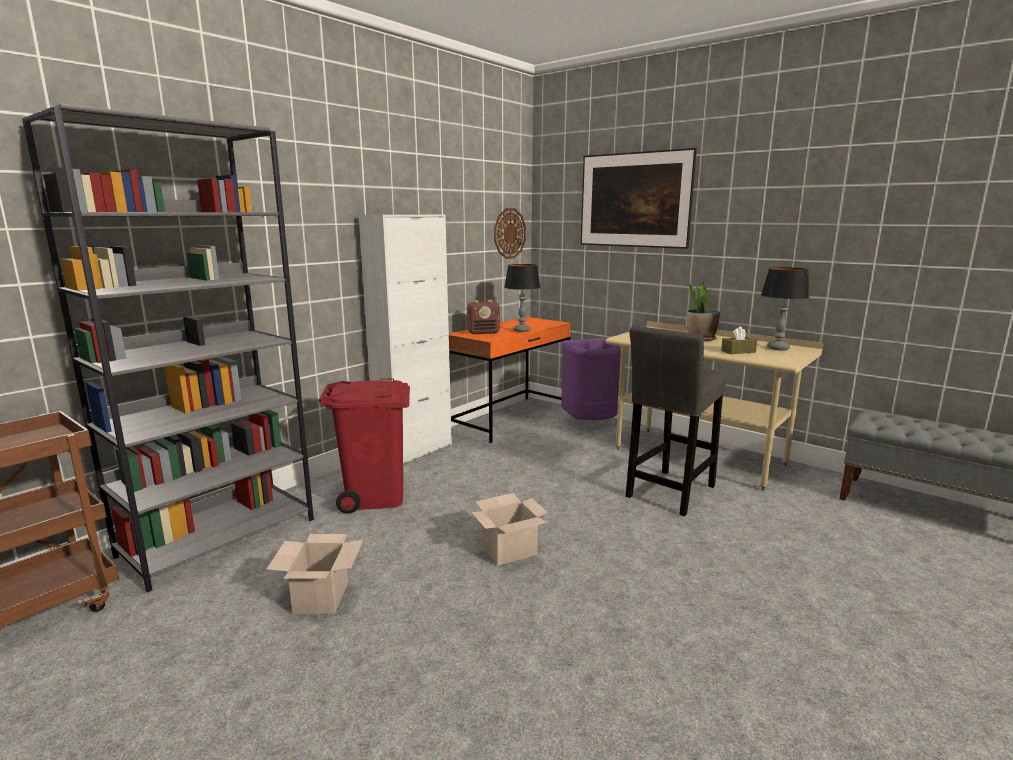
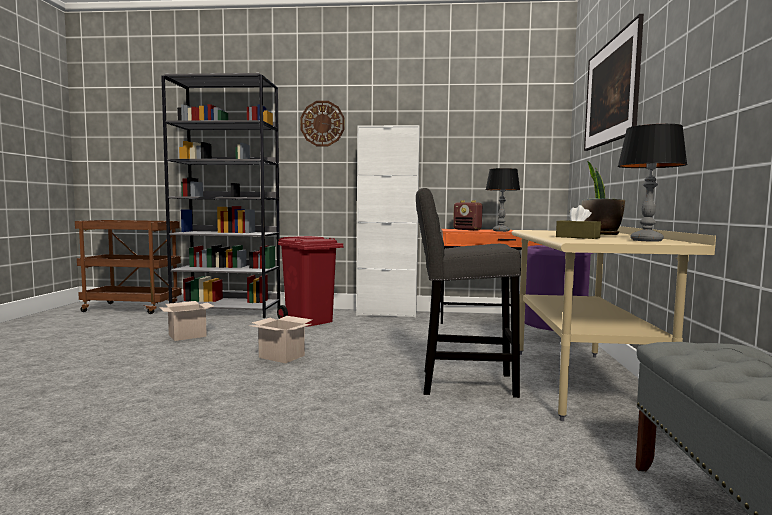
camera: 55 degrees right, 10 degrees down
(509, 233) = (533, 147): wall clock -> wall clock (322, 123)

